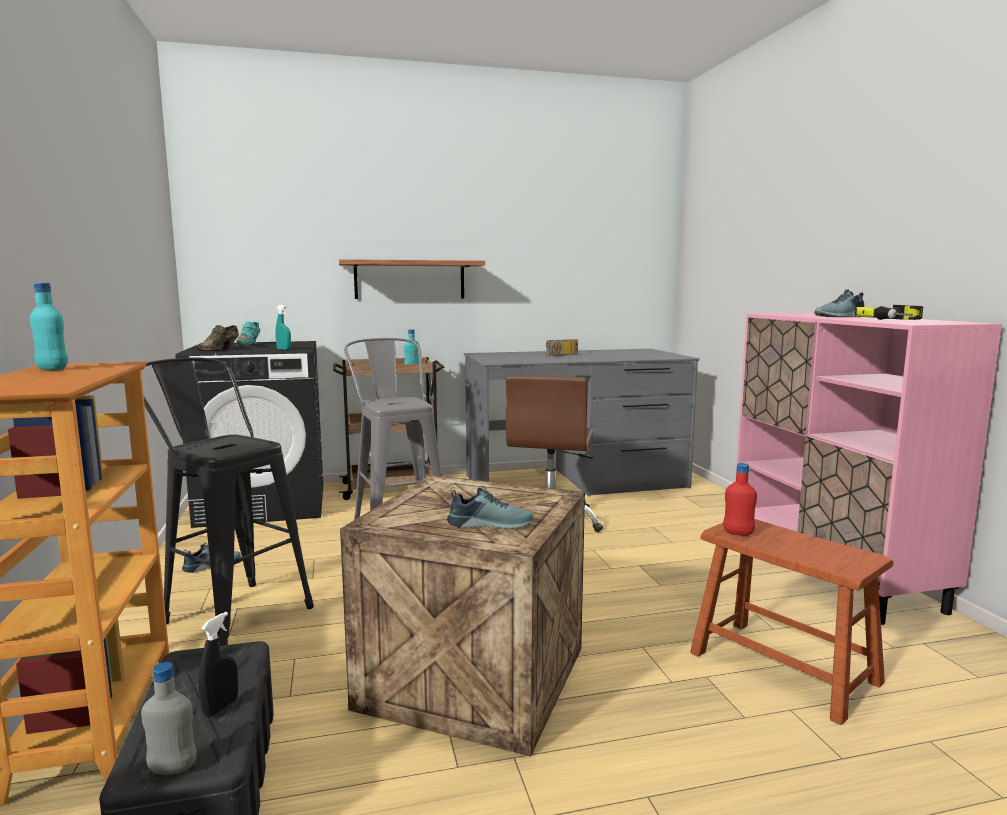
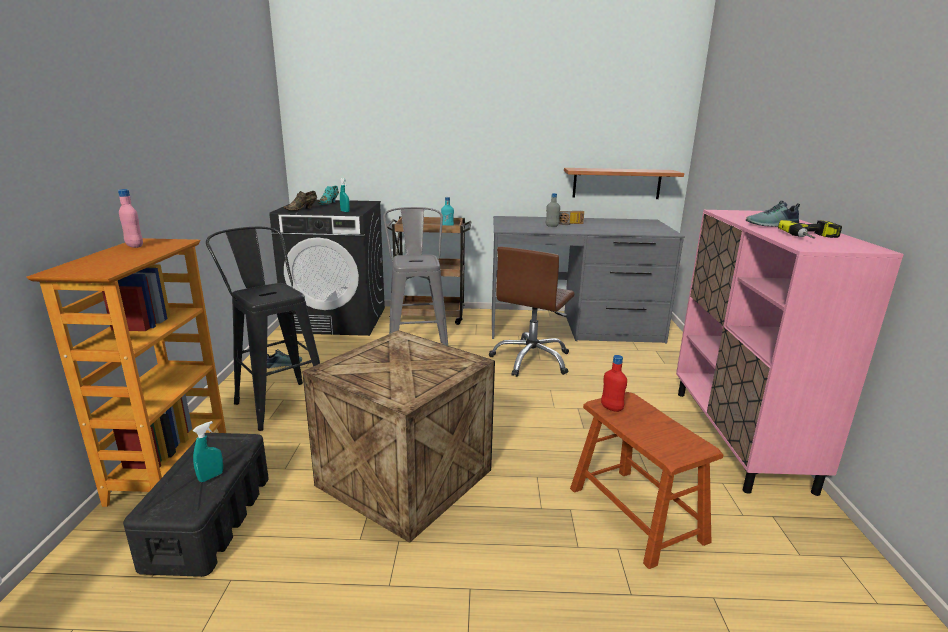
camera: 15 degrees right, 10 degrees up
(52, 369) = (134, 246): turquoise bottle -> pink bottle
(172, 769) = (165, 512): grey bottle -> grey bottle (552, 226)
(221, 707) = (211, 477): black spray bottle -> turquoise spray bottle
(410, 280) = (453, 154): shelf -> shelf (616, 183)
(490, 523) = (401, 381): shoe -> none

